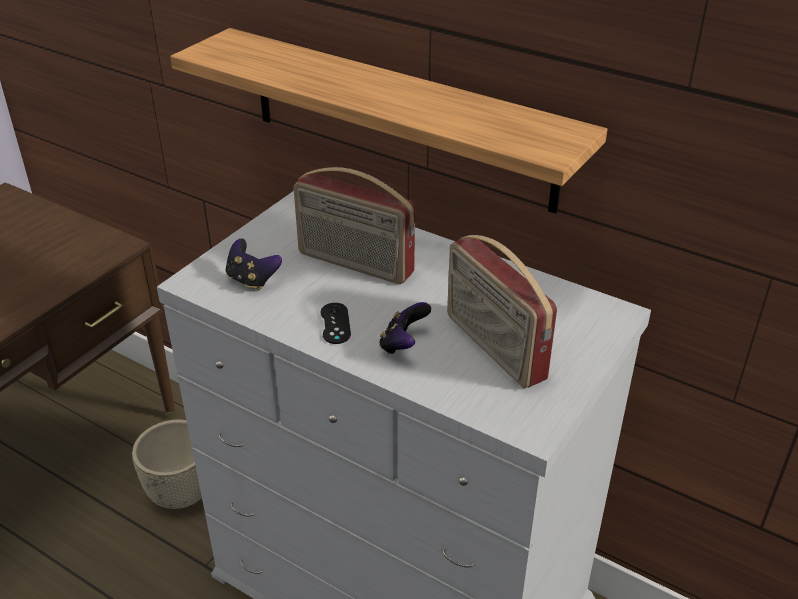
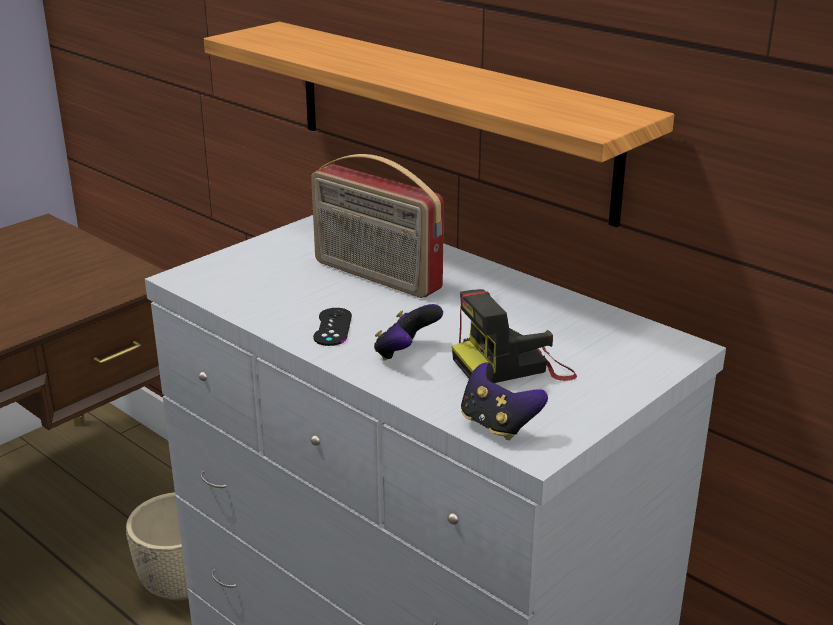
camera: 10 degrees right, 10 degrees down
(252, 280) = (253, 281): game controller -> game controller (498, 425)
(493, 348) = (513, 366): radio -> camera

